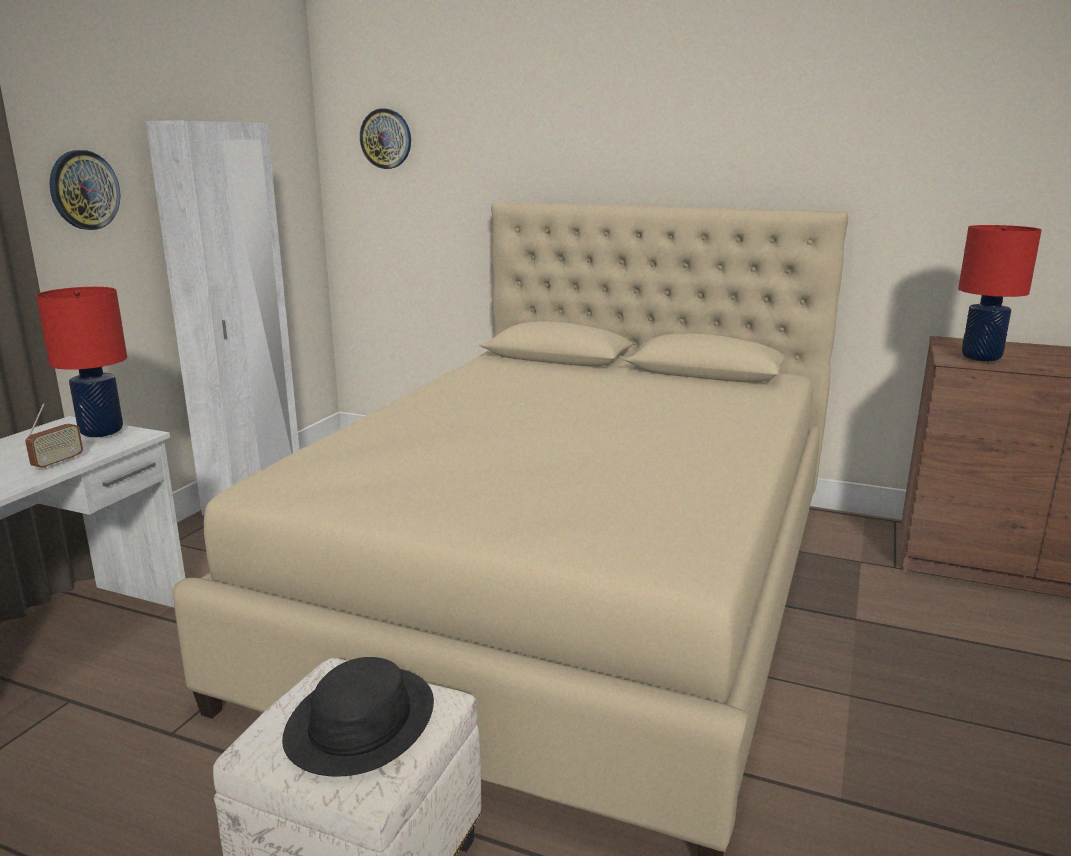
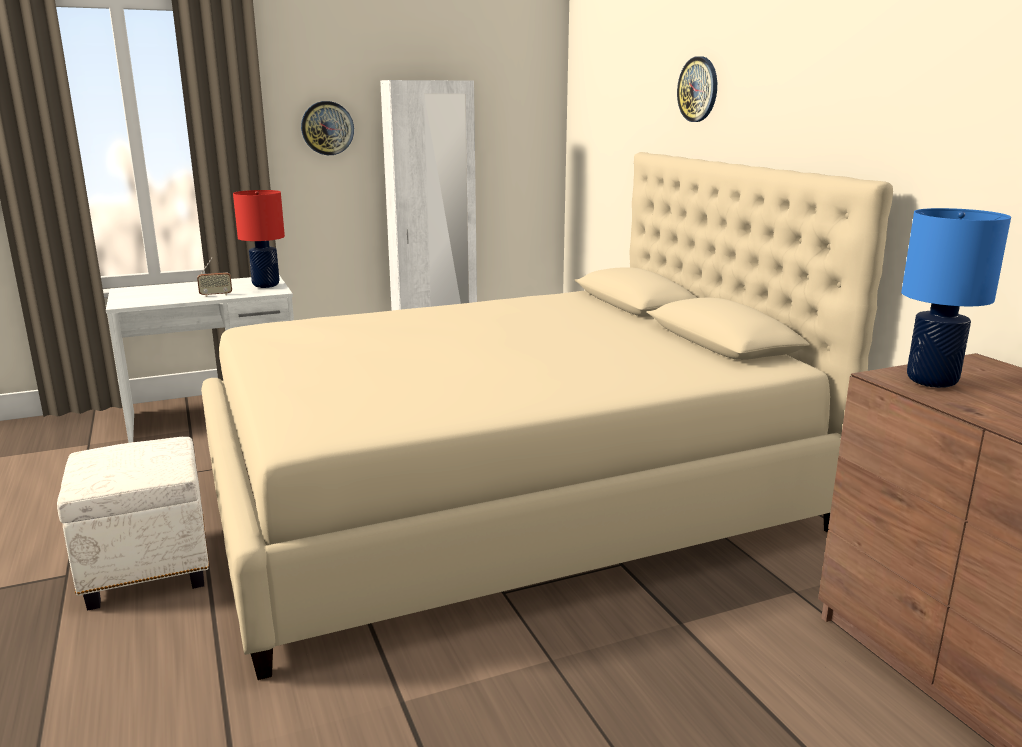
camera: 45 degrees right, 0 degrees up
(360, 722) = (128, 463): black hat -> none
(386, 139) = (598, 93): wall clock -> wall clock (698, 89)
(980, 359) = (930, 383): red table lamp -> blue table lamp

